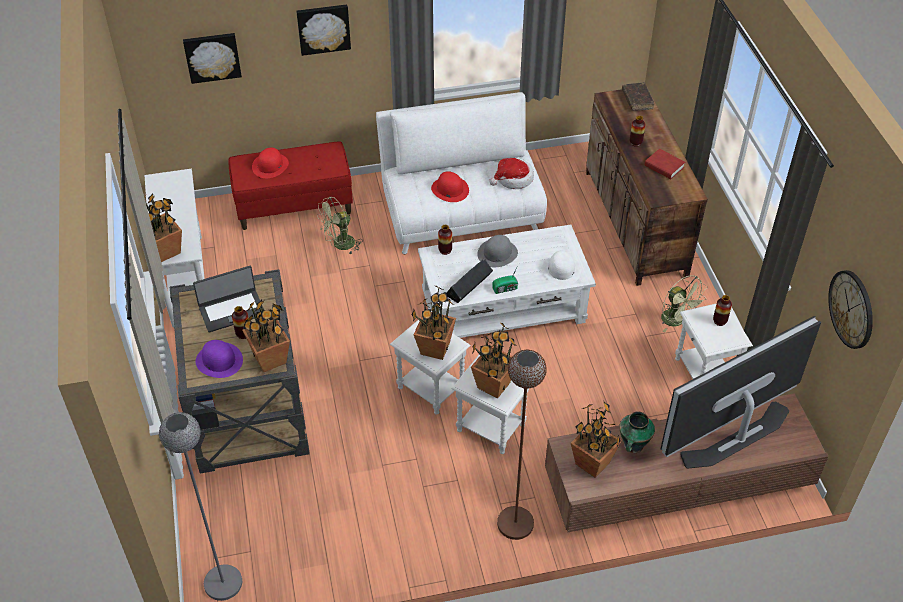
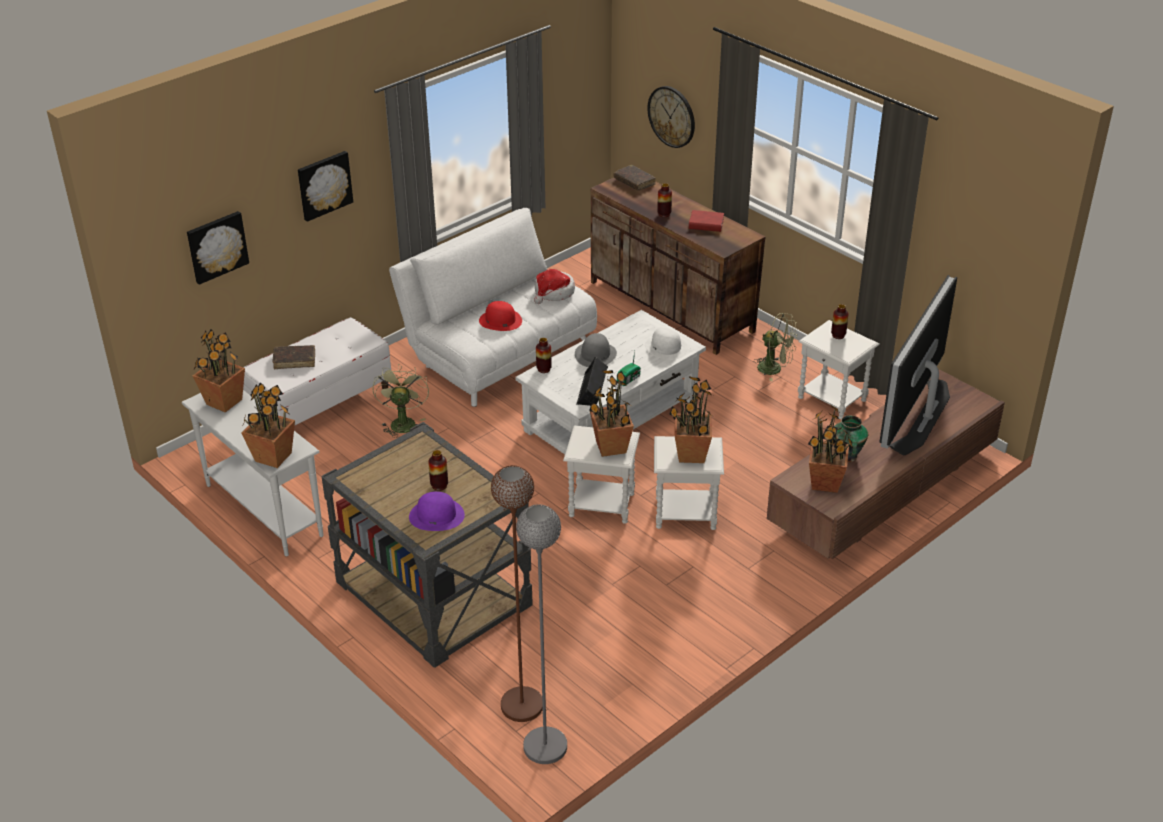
camera: 30 degrees left, 10 degrees down
(232, 310) = (408, 472): laptop -> none
(270, 165) = (294, 360): red hat -> brown book
(270, 359) = (487, 494): potted plant -> potted plant (224, 401)
(294, 205) = (321, 405): red bench -> white bench
(340, 245) = (402, 422): green fan -> green fan turned 150 degrees clockwise
(515, 524) = (775, 578): brown floor lamp -> brown floor lamp (522, 706)
(851, 309) = (991, 245): wall clock -> wall clock (672, 116)

